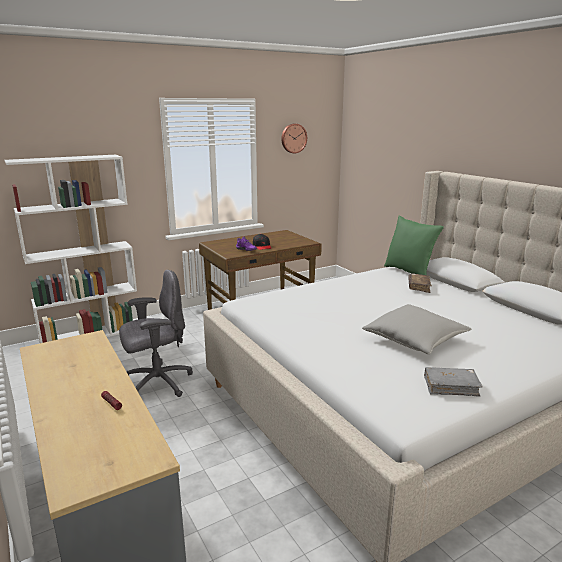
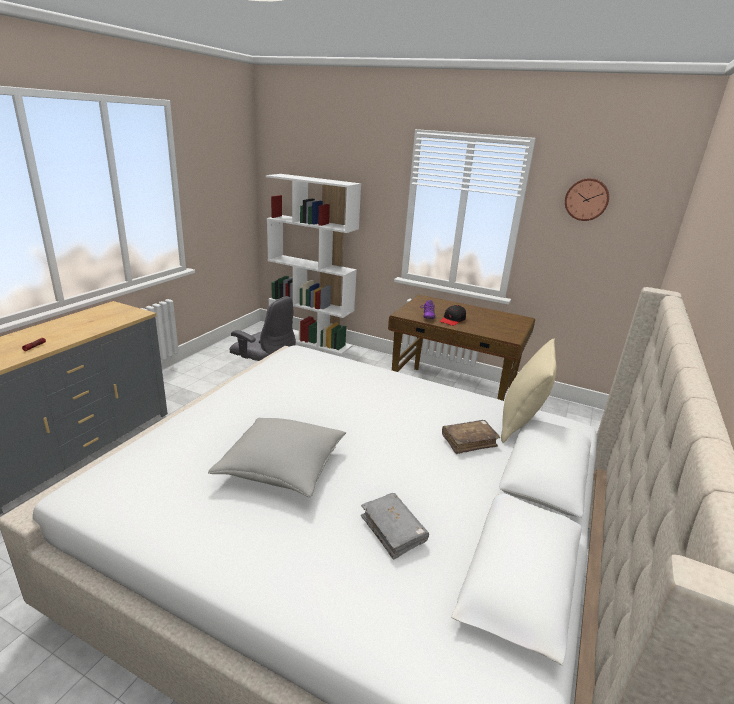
camera: 55 degrees right, 5 degrees up
(409, 271) = (521, 424): green pillow -> beige pillow
(451, 387) = (165, 514): grey book -> grey book (393, 530)

